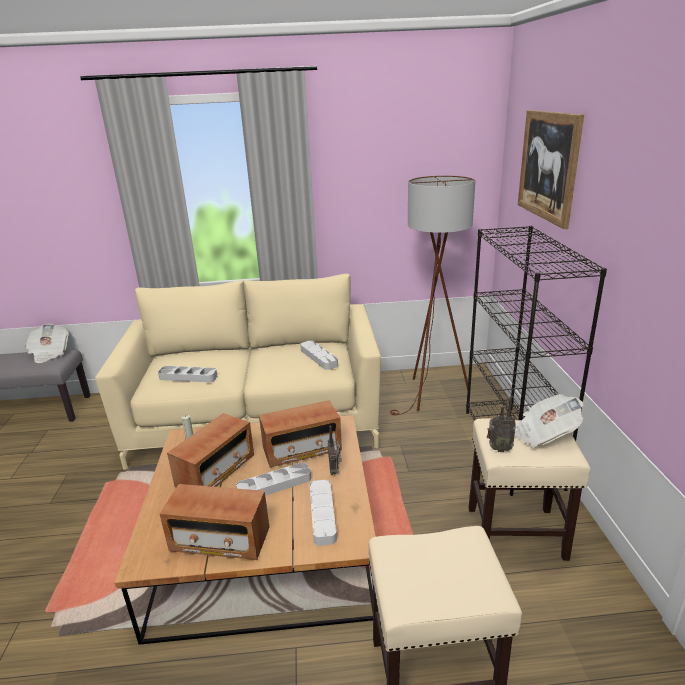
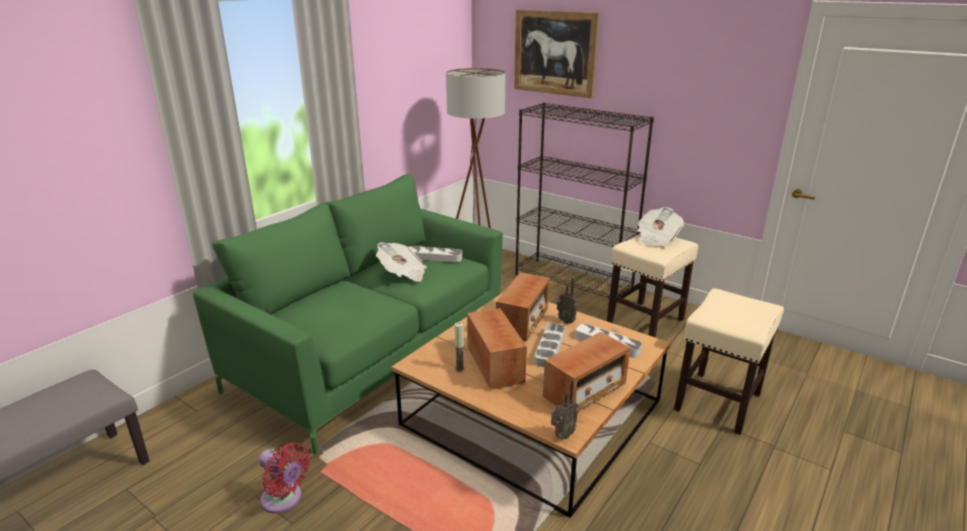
camera: 50 degrees left, 0 degrees up
(49, 353) = (67, 386): newspaper -> newspaper (402, 274)
(70, 486) = (284, 500): none -> red fan
(188, 377) = (353, 315): grey tray -> none
(256, 421) = (372, 353): beige sofa -> green sofa
(498, 448) = (654, 253): radio -> radio (561, 436)

